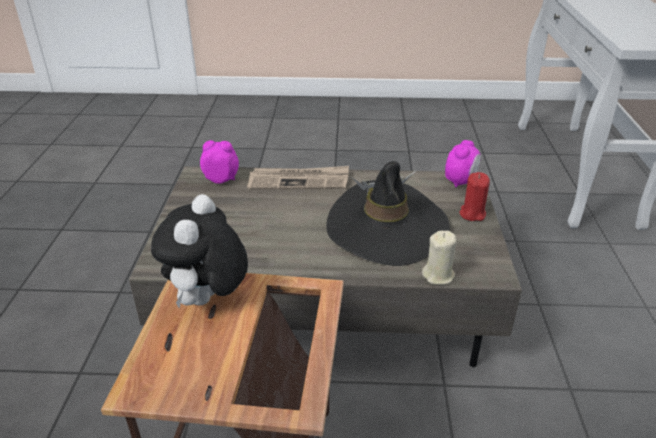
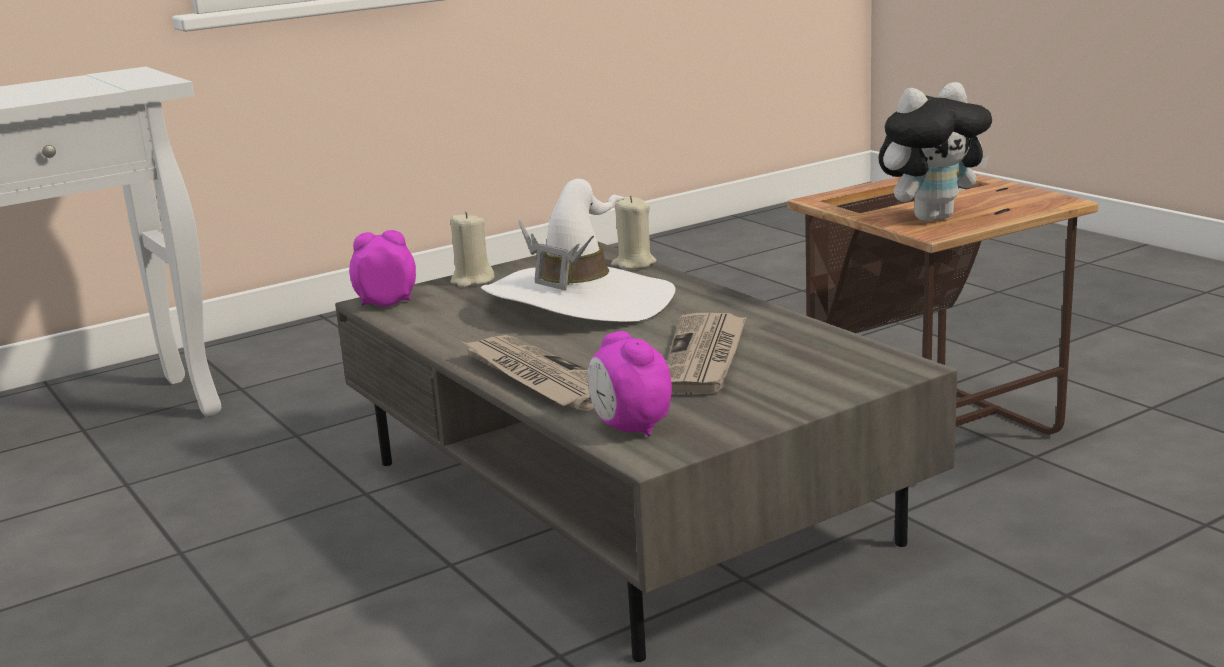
camera: 125 degrees left, 15 degrees down
(255, 223) = (705, 358): none -> newspaper
(386, 228) = (579, 302): black hat -> white hat
(472, 214) = (472, 281): red candle -> beige candle

